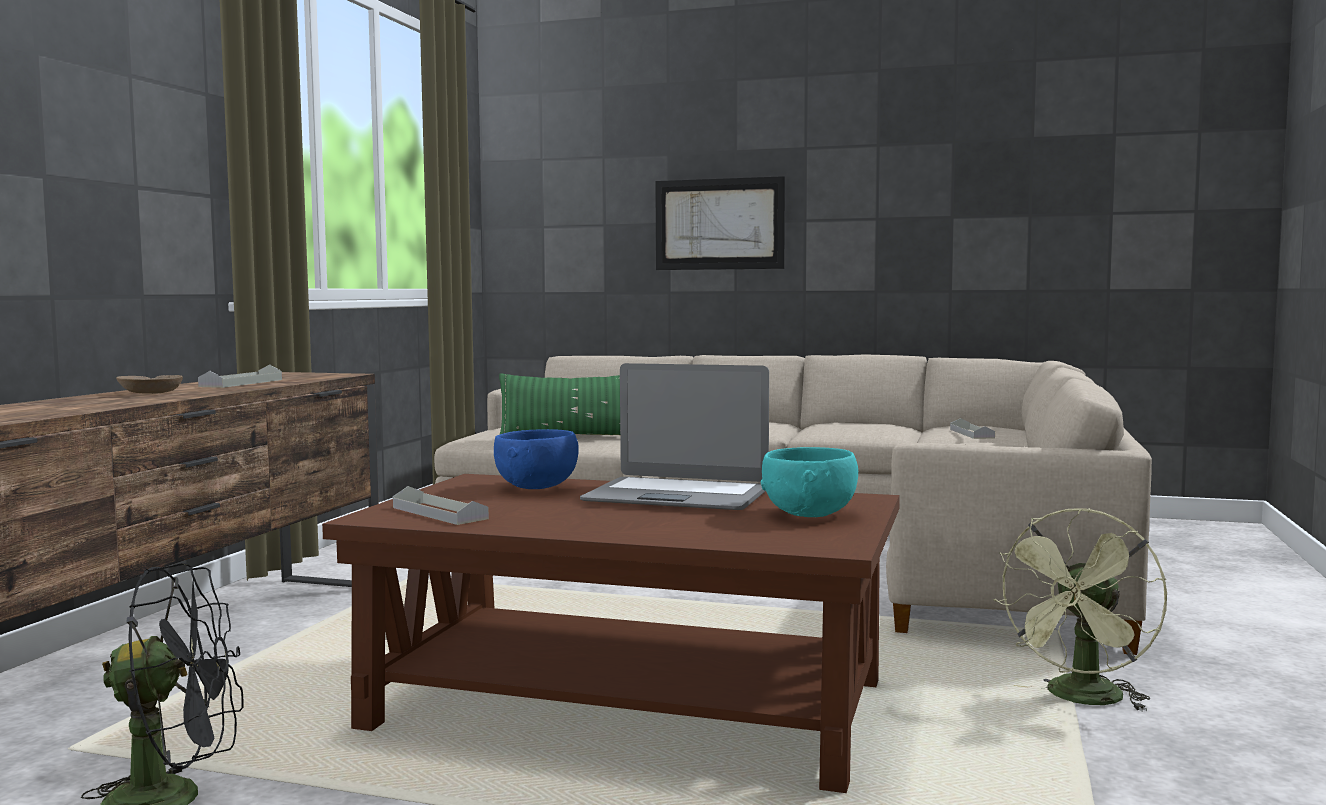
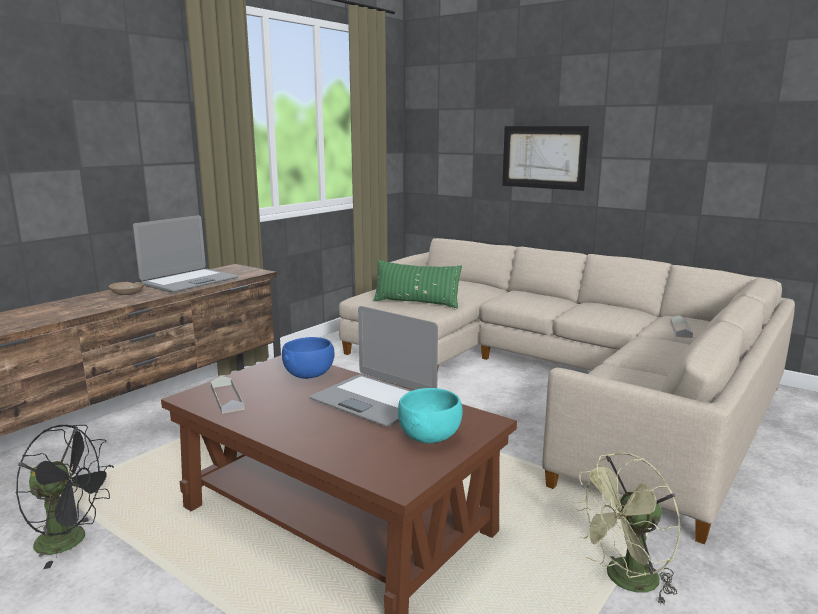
camera: 20 degrees right, 10 degrees up
(241, 383) = (189, 282): grey tray -> laptop

